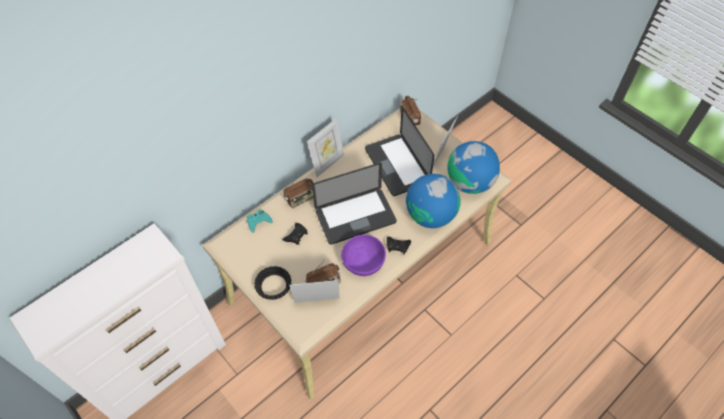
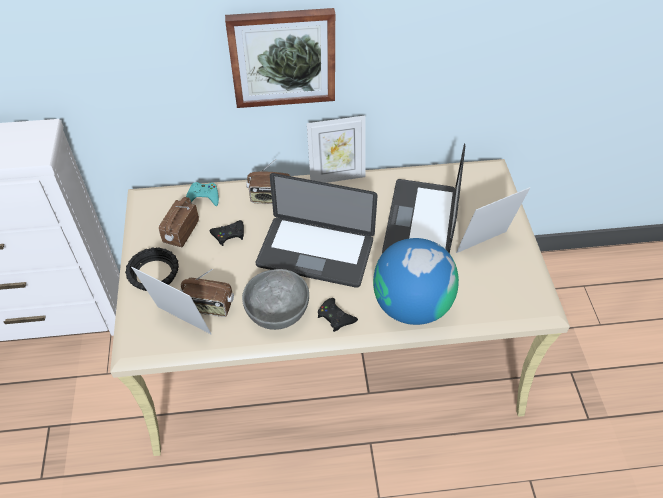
camera: 35 degrees right, 5 degrees down
(283, 108) = (282, 57): none -> picture
(363, 262) = (277, 310): purple bowl -> grey bowl
(409, 118) = (485, 177): radio -> radio (180, 232)
(469, 182) = (502, 295): globe -> none

